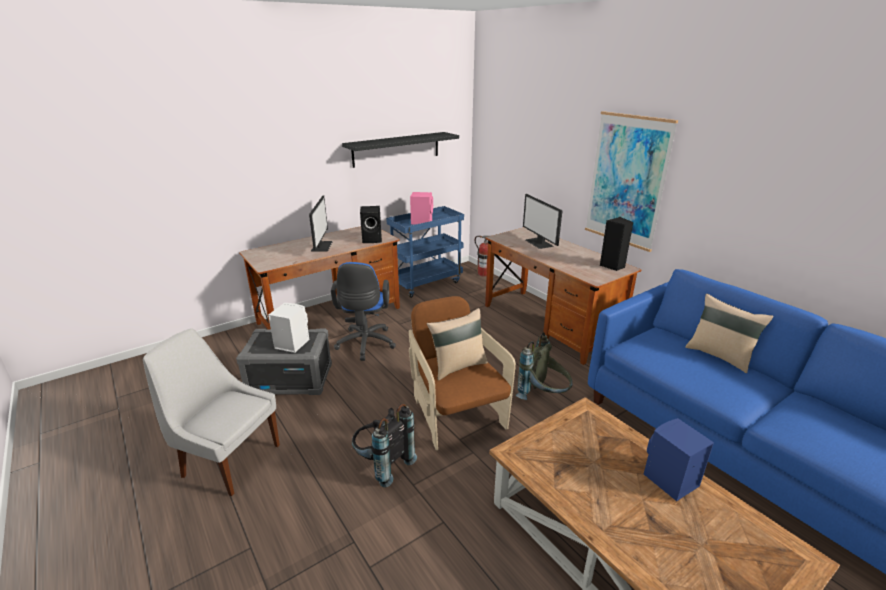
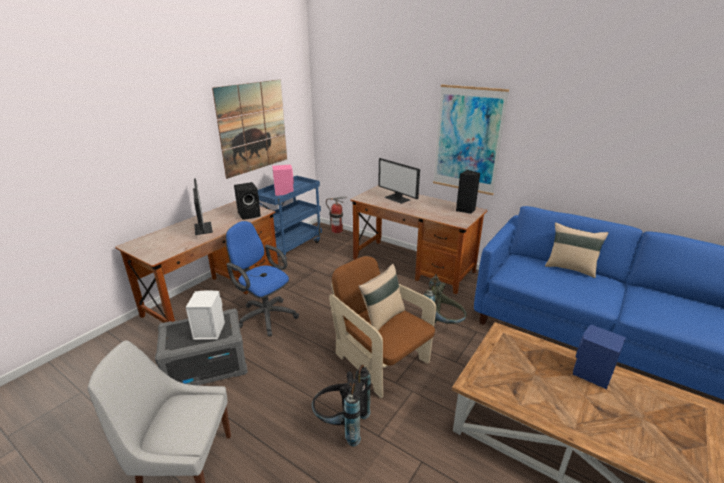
camera: 20 degrees left, 0 degrees up
(365, 345) = (265, 316): blue office chair -> blue office chair turned 150 degrees clockwise
(396, 149) = (253, 127): black shelf -> picture

